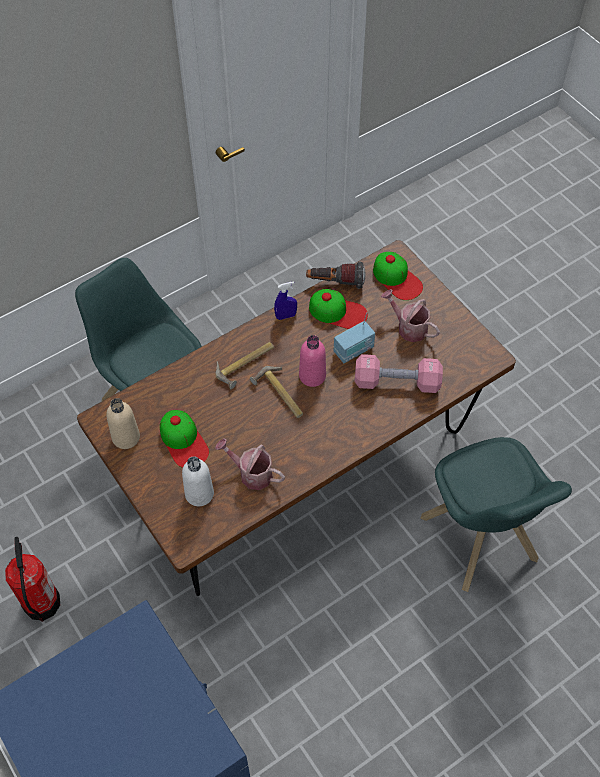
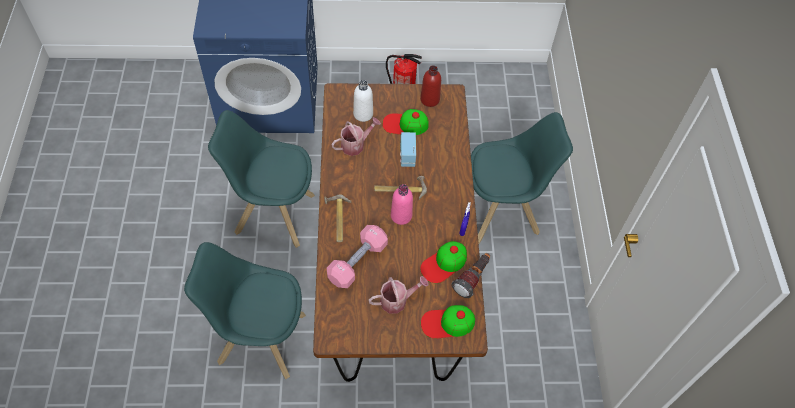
camera: 120 degrees right, 0 degrees up
(126, 437) = (430, 99): beige bottle -> red bottle
(246, 365) = (438, 184): hammer -> hammer (337, 219)
(327, 636) = (274, 214): none -> turquoise chair
(353, 350) = (403, 252): radio -> radio (407, 156)

